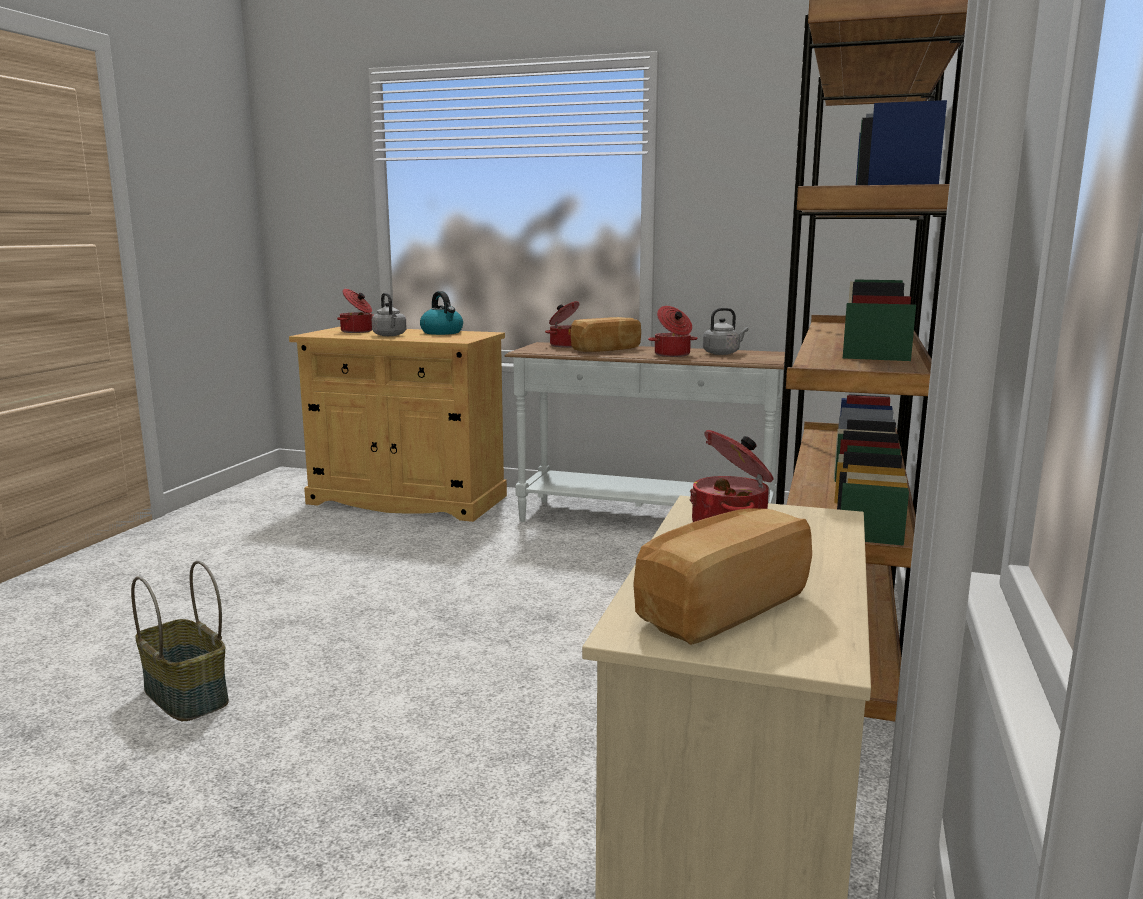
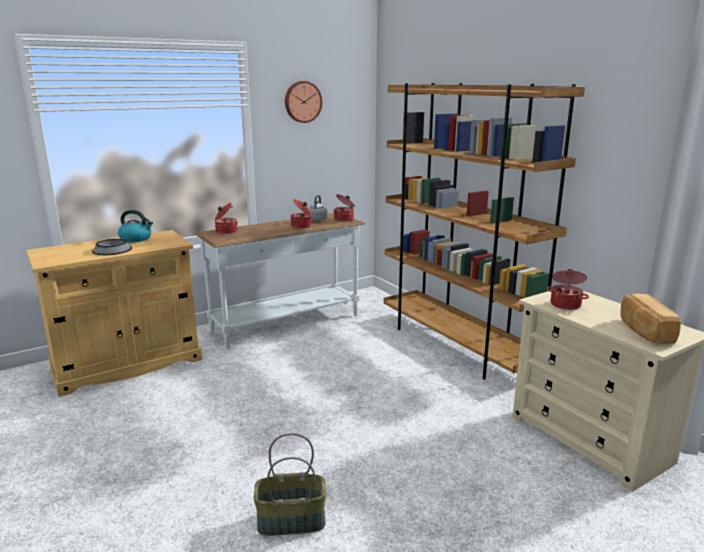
camera: 50 degrees left, 5 degrees up
(357, 331) = (69, 251): cooking pot -> cooking pot (344, 219)
(390, 335) = (112, 249): grey kettle -> bowl
(607, 350) = (259, 230): bread -> none
(754, 148) = (302, 102): none -> wall clock

